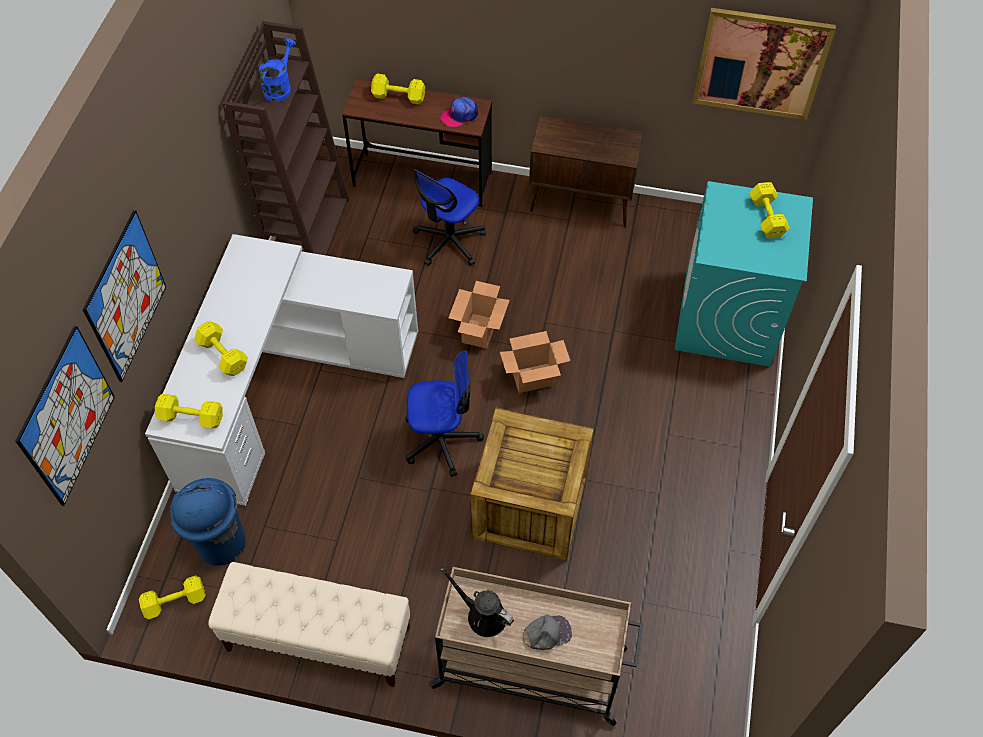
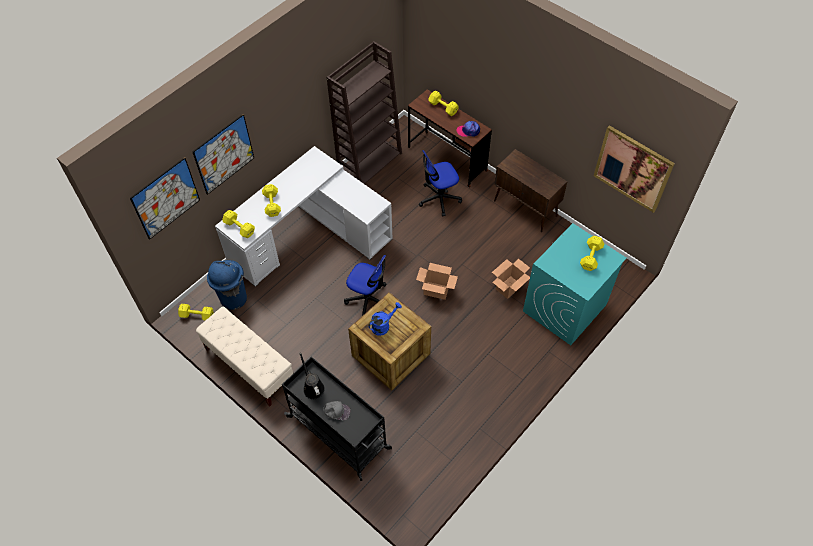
camera: 30 degrees right, 0 degrees up
(280, 87) = (368, 79): blue watering can -> blue watering can (383, 325)
(479, 331) = (424, 253): cardboard box -> cardboard box (508, 287)
(532, 669) = (339, 433): beige cart -> black cart

